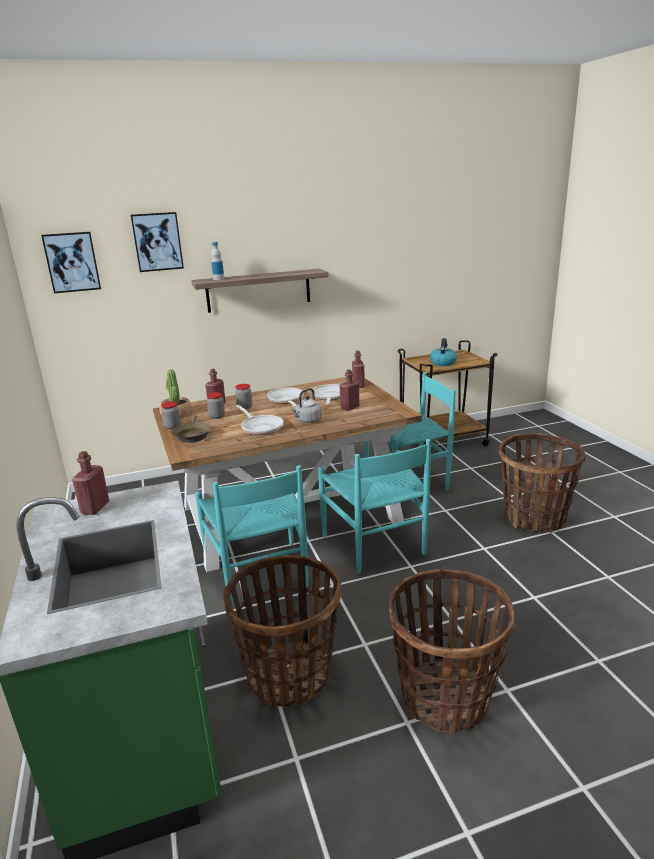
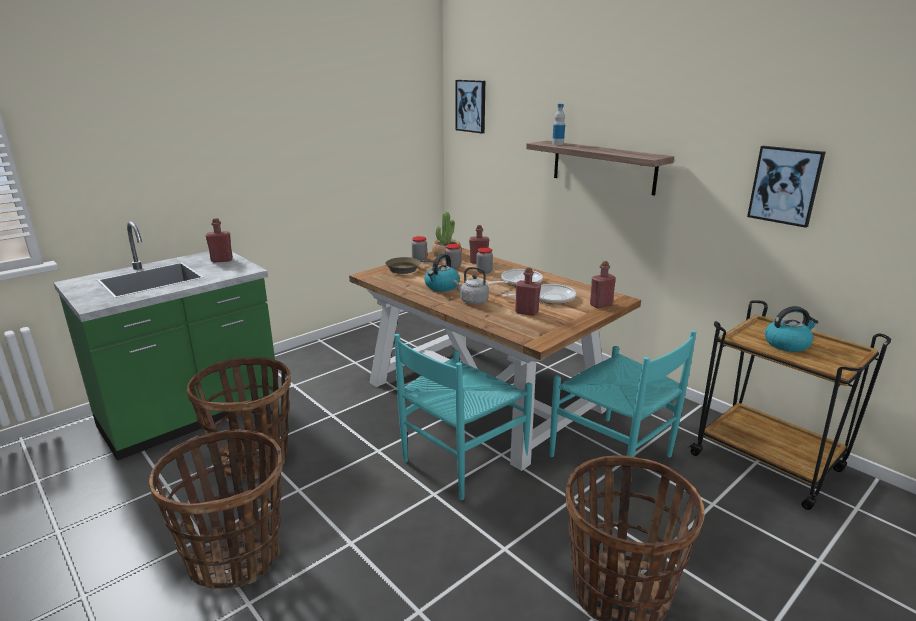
camera: 65 degrees right, 0 degrees up
(157, 242) = (527, 97): picture -> picture (785, 185)
(260, 427) = (441, 286): frying pan -> kettle
(260, 574) = (377, 408): turquoise chair -> none

